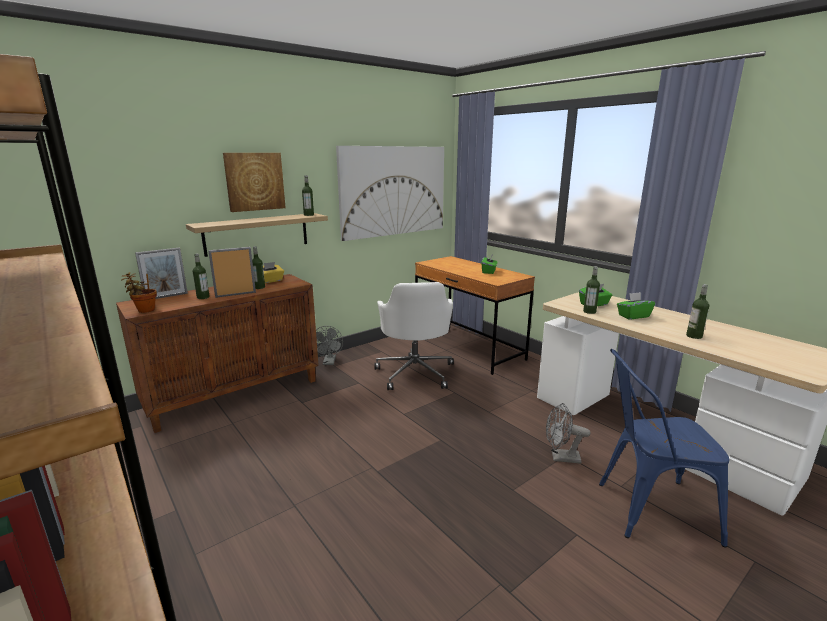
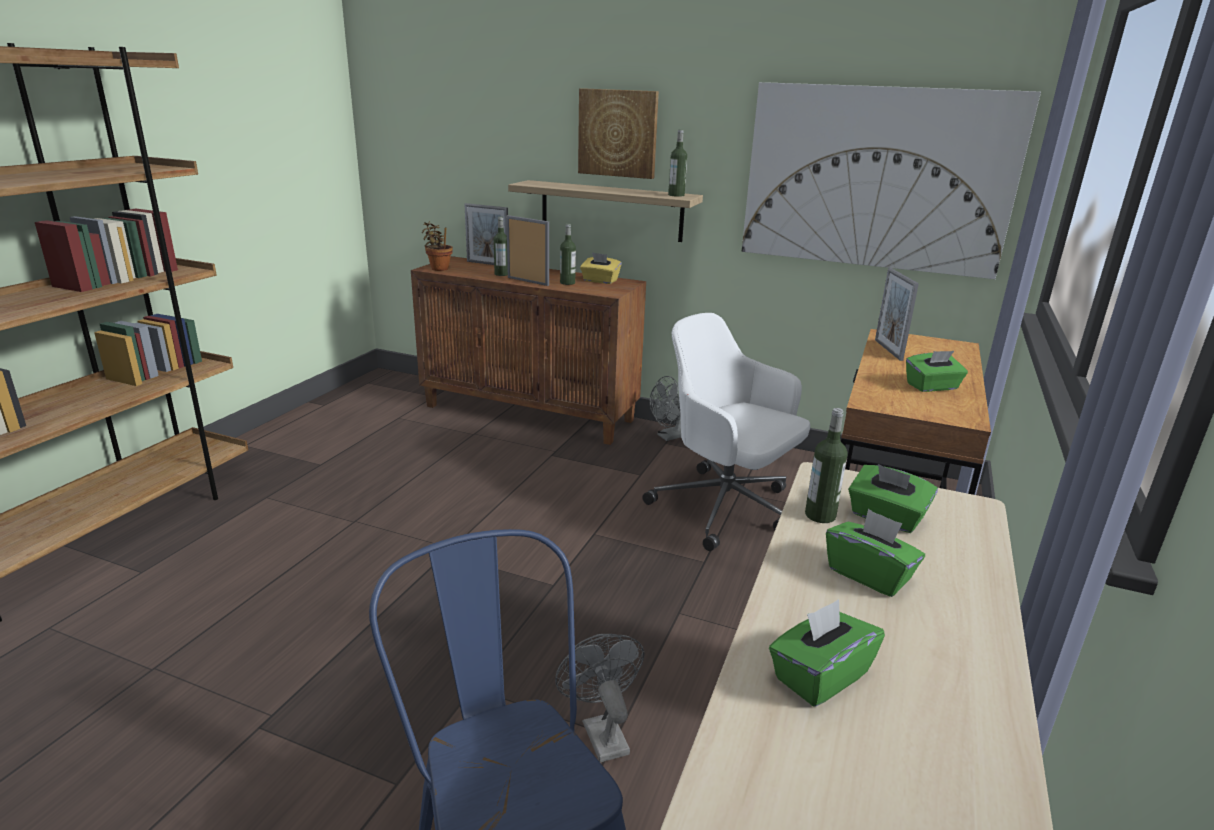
camera: 60 degrees right, 5 degrees up
(415, 372) = (725, 508): white office chair -> white office chair turned 75 degrees clockwise
(443, 266) = (888, 350): none -> picture frame
(694, 336) = (819, 676): bottle -> green tissue box

